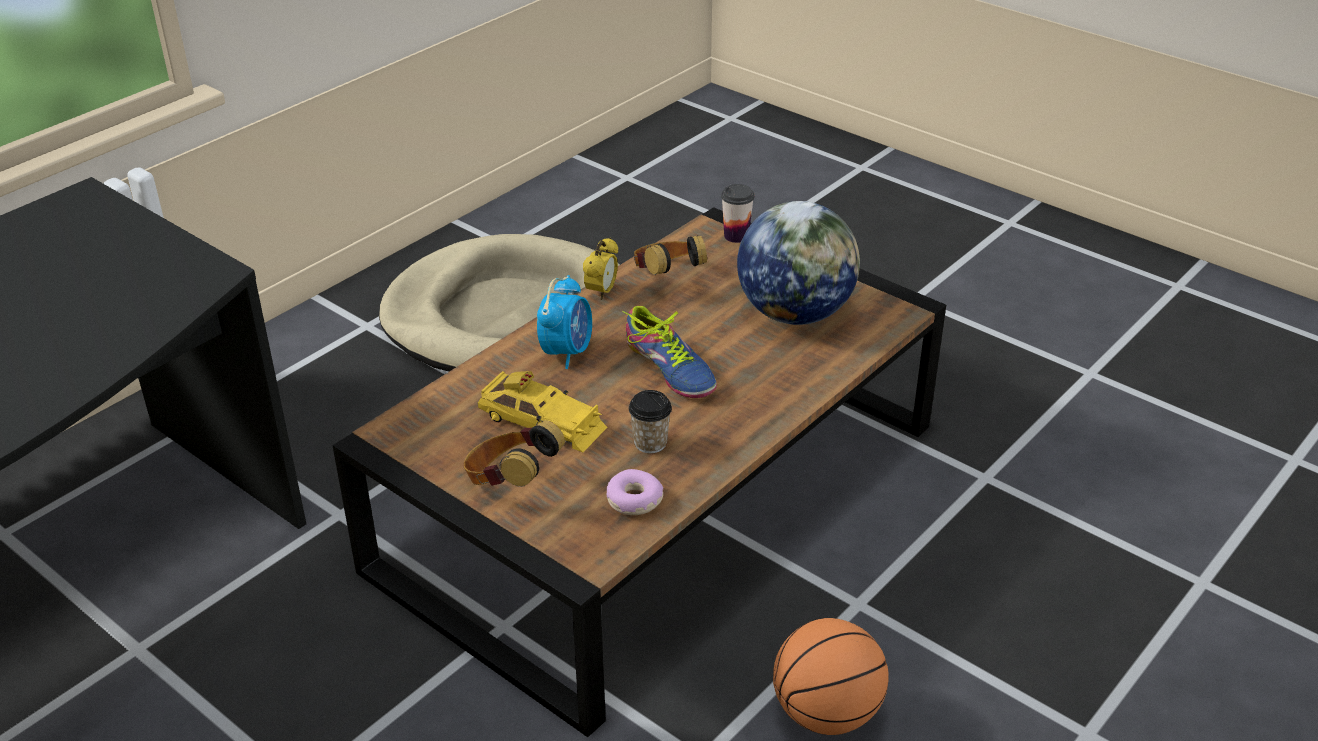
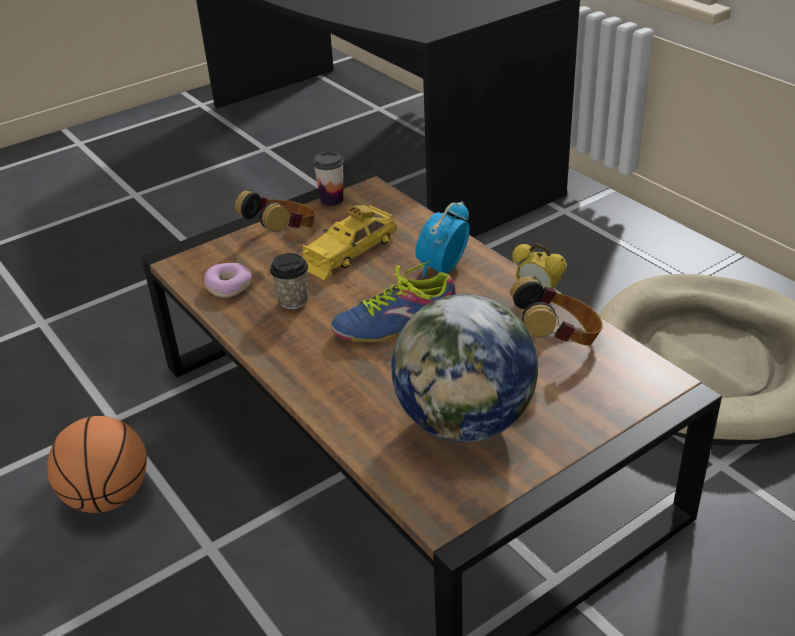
camera: 105 degrees right, 0 degrees up
(567, 352) = (442, 269): alarm clock -> alarm clock turned 90 degrees clockwise
(736, 236) = (644, 402): cup -> cup (332, 200)

